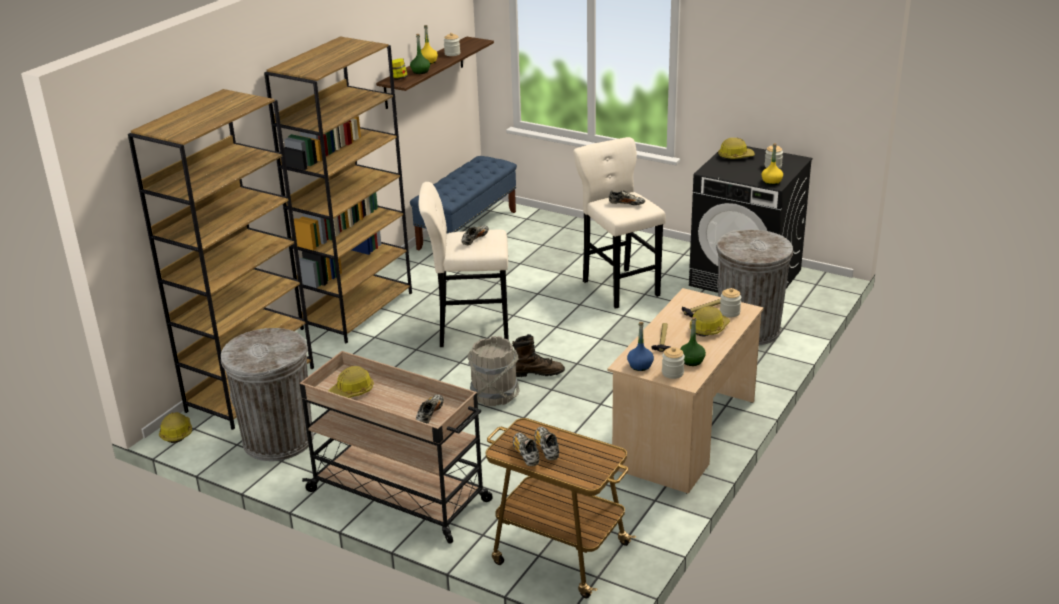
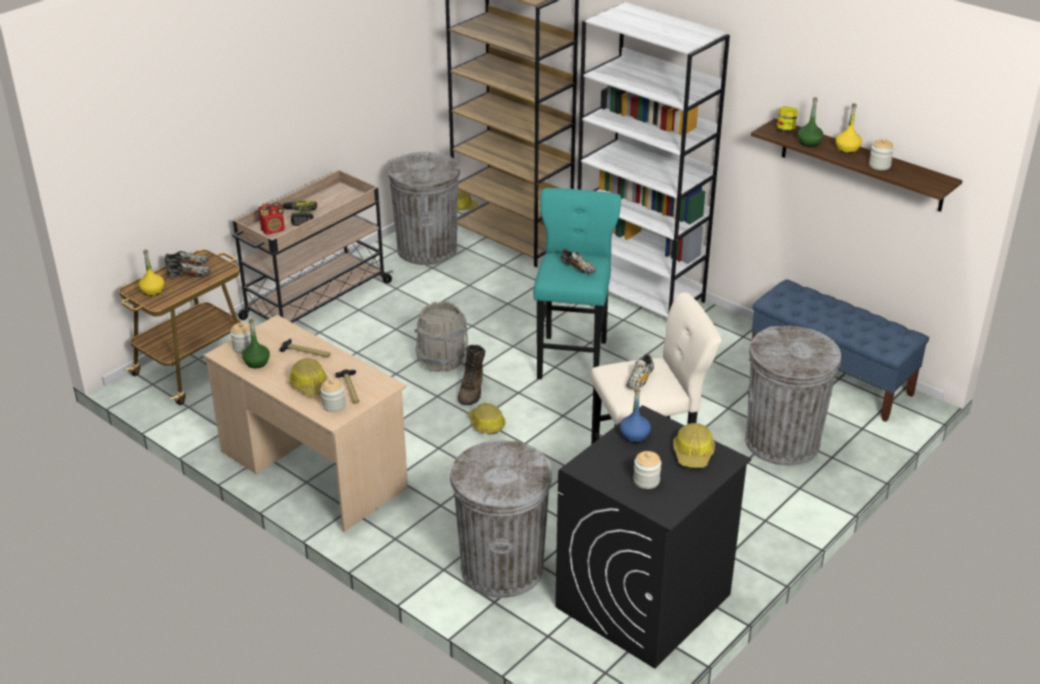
camera: 100 degrees right, 5 degrees up
(352, 391) = (331, 200): hard hat -> hard hat (486, 424)
(357, 310) = (640, 293): brown bookcase -> white bookcase
(397, 404) = (299, 217): none -> power drill
(430, 414) = (273, 230): shoe -> radio
(469, 331) = (572, 357): beige stool -> turquoise stool
(554, 243) = (782, 442): none -> grey trash can
(640, 365) = (269, 332): blue bottle -> blue bottle (634, 436)
(771, 182) = (590, 466): yellow bottle -> yellow bottle (152, 291)

